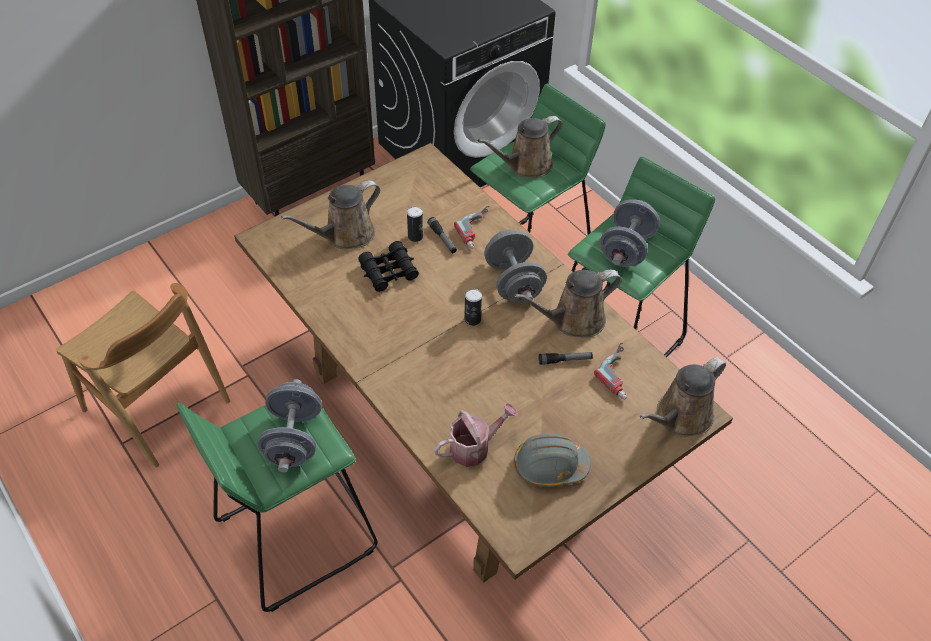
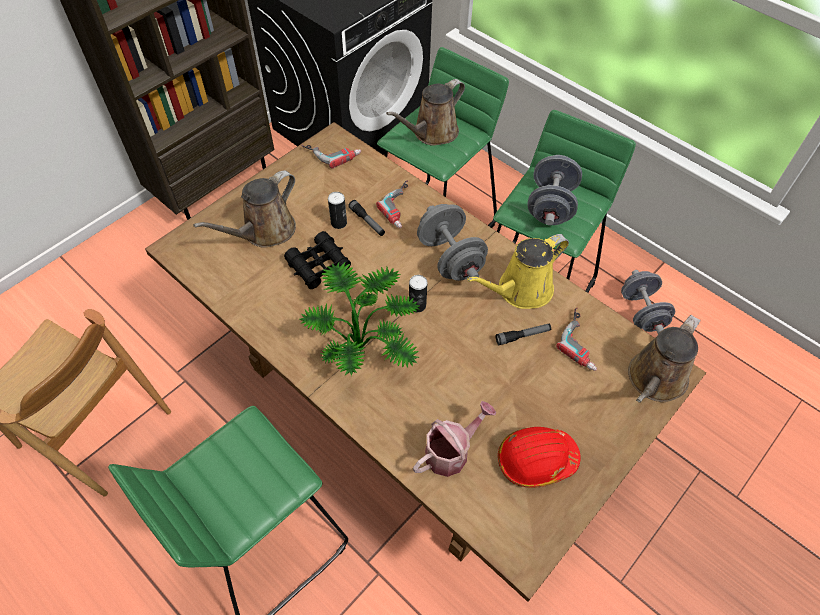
camera: 10 degrees left, 5 degrees up
(293, 439) = (250, 472): grey dumbbell -> grey dumbbell (641, 312)
(416, 346) = (364, 344): none -> potted plant
(423, 171) = (332, 152): none -> power drill
(550, 466) = (536, 460): grey hard hat -> red hard hat
(573, 320) = (520, 290): brown watering can -> yellow watering can

